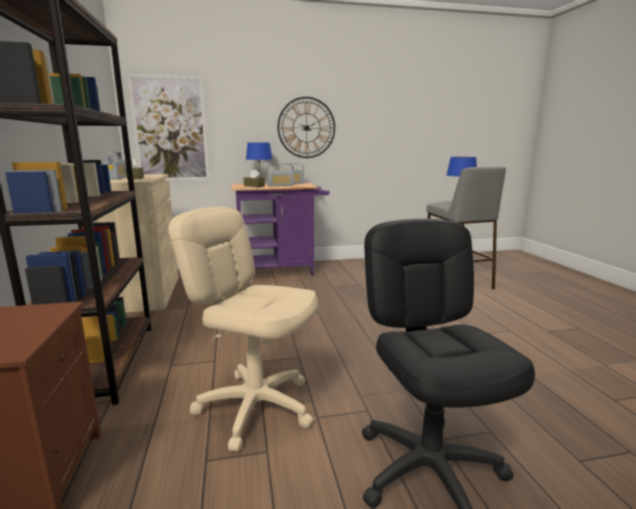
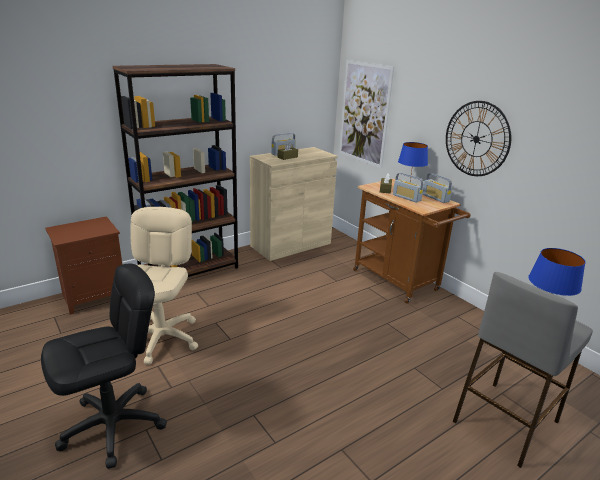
camera: 65 degrees right, 10 degrees up
(281, 270) = (399, 282): purple cart -> brown cart

